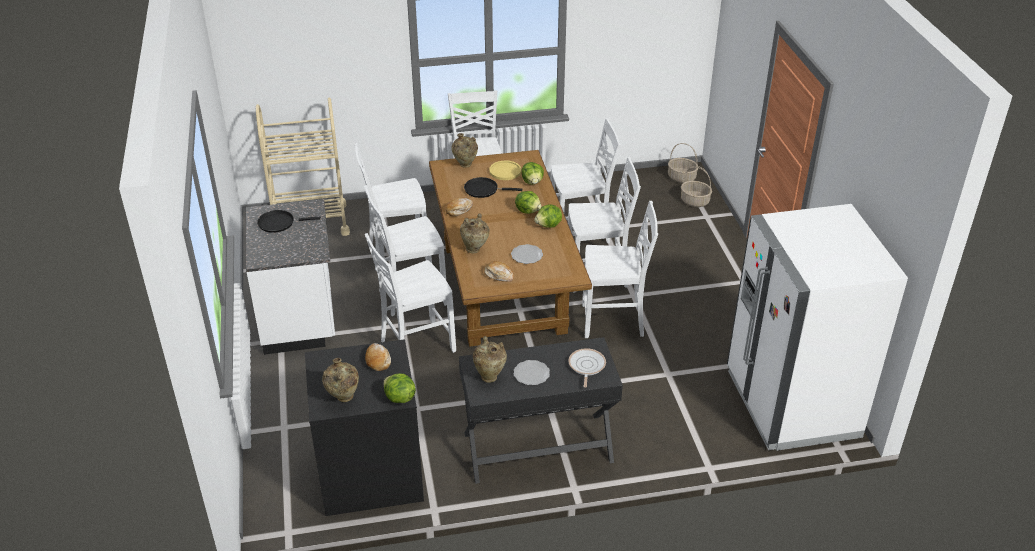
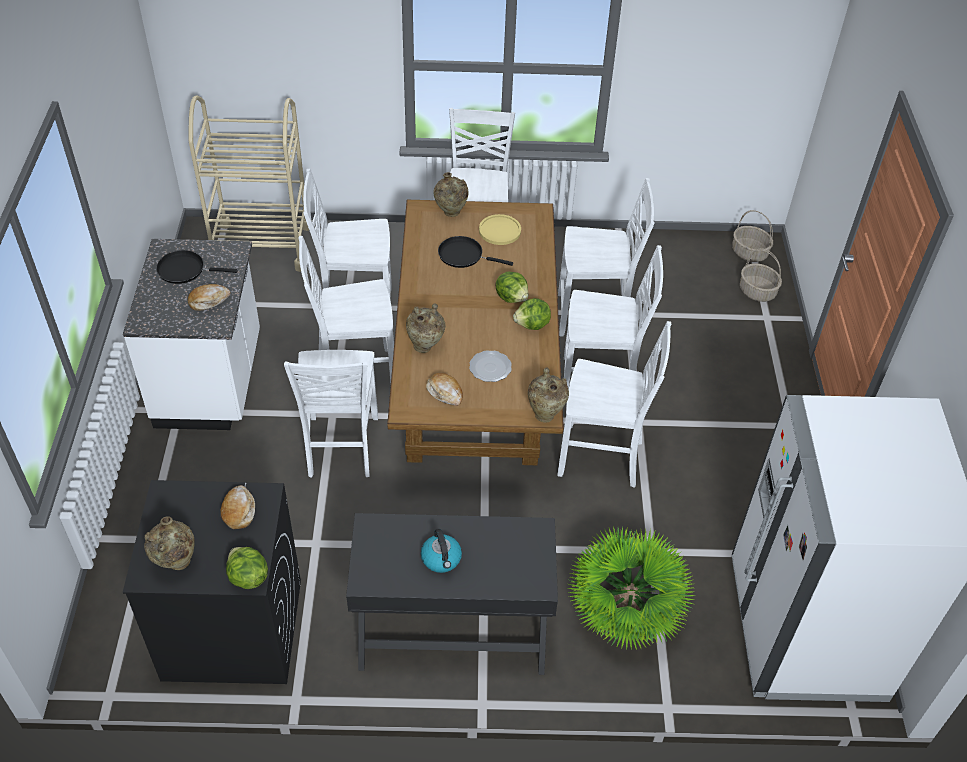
camera: 10 degrees right, 10 degrees up
(415, 345) = (341, 448): white chair -> white chair turned 75 degrees counterclockwise
(459, 210) = (422, 281): bread -> bread (208, 300)
(489, 376) = (385, 553): beige vase -> beige vase (545, 414)
(531, 373) = (441, 559): plate -> kettle
(532, 182) = (530, 253): lettuce -> none
(586, 366) = (517, 561): frying pan -> none
(661, 418) = (624, 618): none -> potted plant

